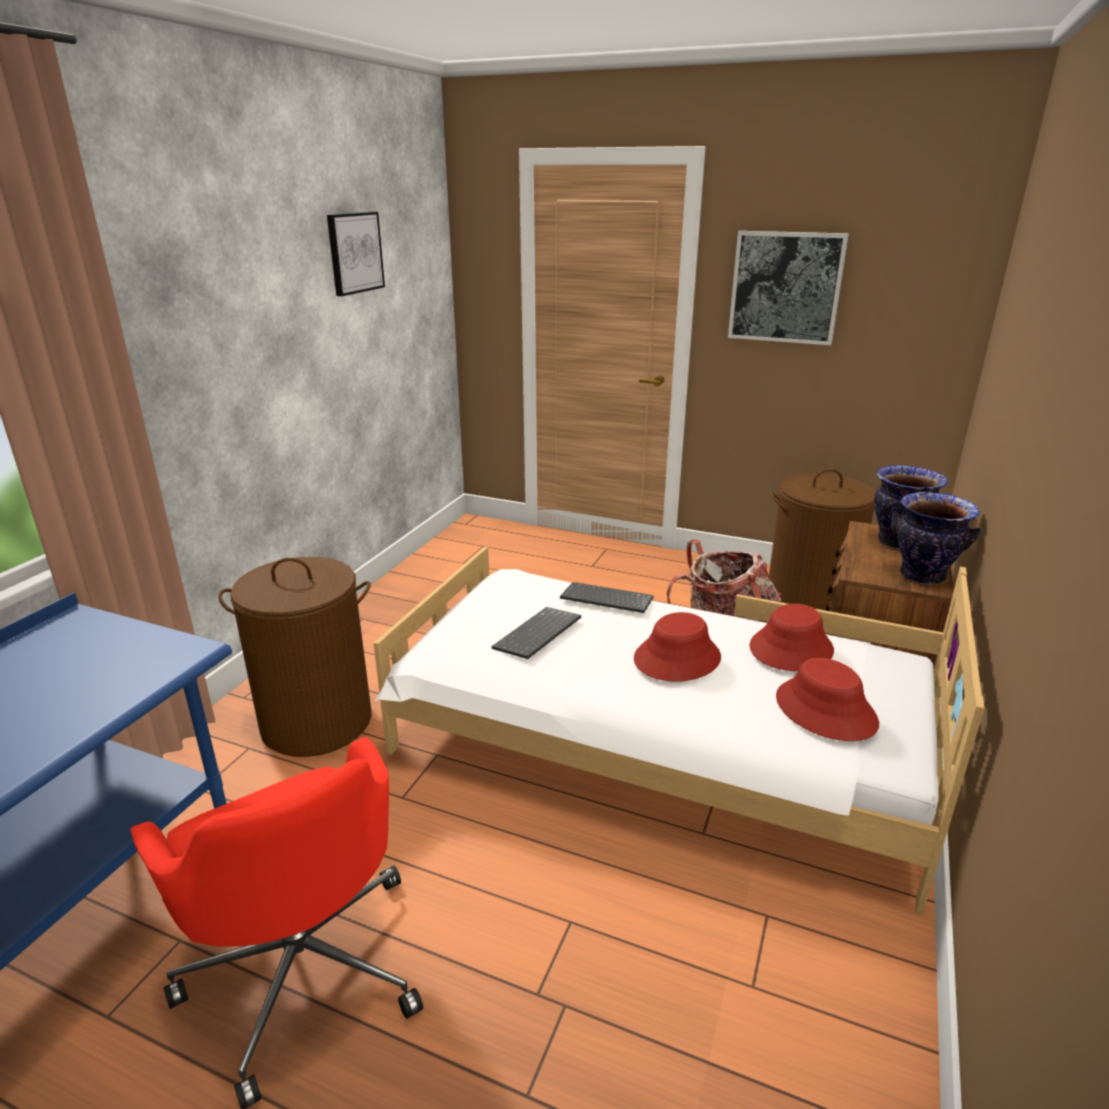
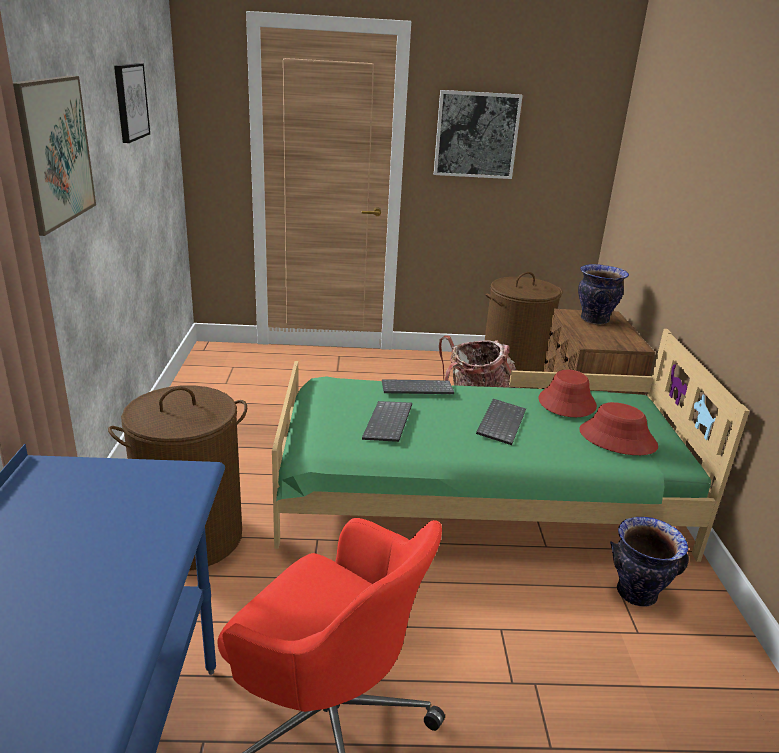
camera: 25 degrees left, 0 degrees up
(205, 303) = (52, 151): none -> picture
(652, 748) = (475, 498): white bed -> green bed
(677, 658) = (500, 422): red hat -> keyboard
(922, 576) = (626, 340): vase -> vase (636, 594)

